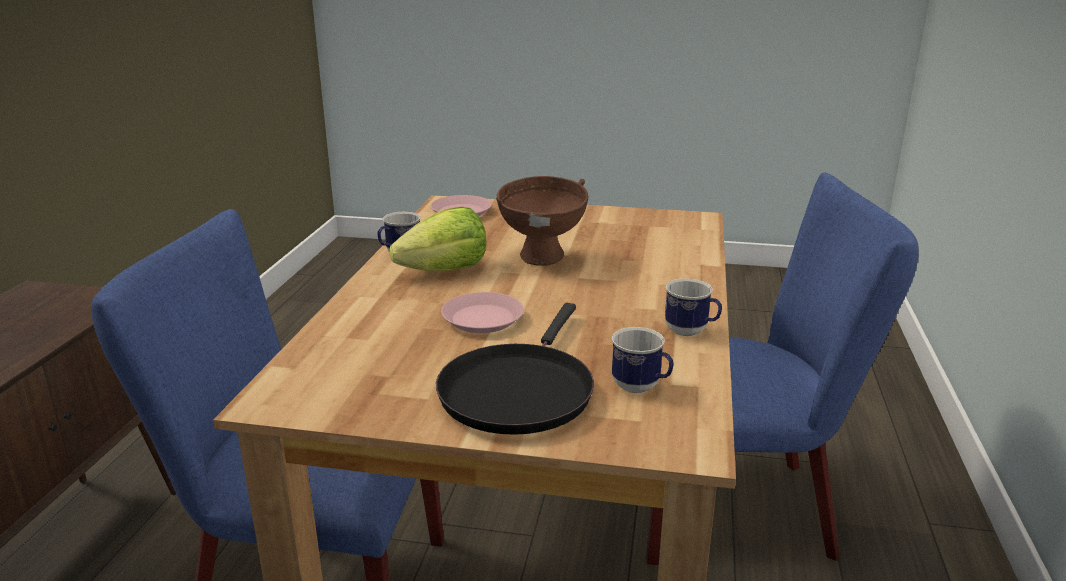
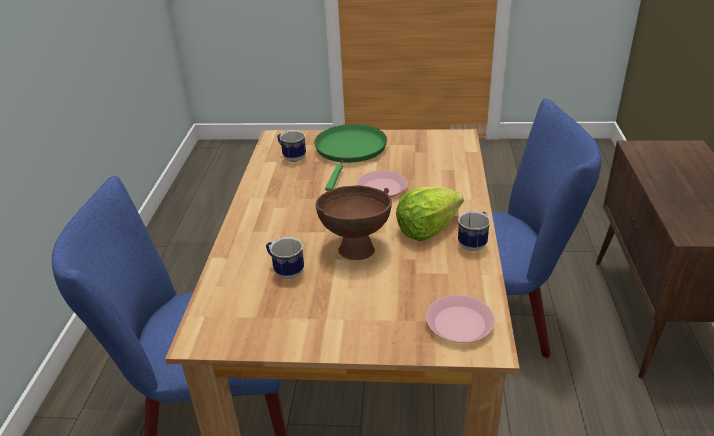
camera: 175 degrees right, 10 degrees up
(518, 390) = (350, 151): black frying pan -> green frying pan
(691, 332) = (257, 191): mug -> mug (285, 271)

